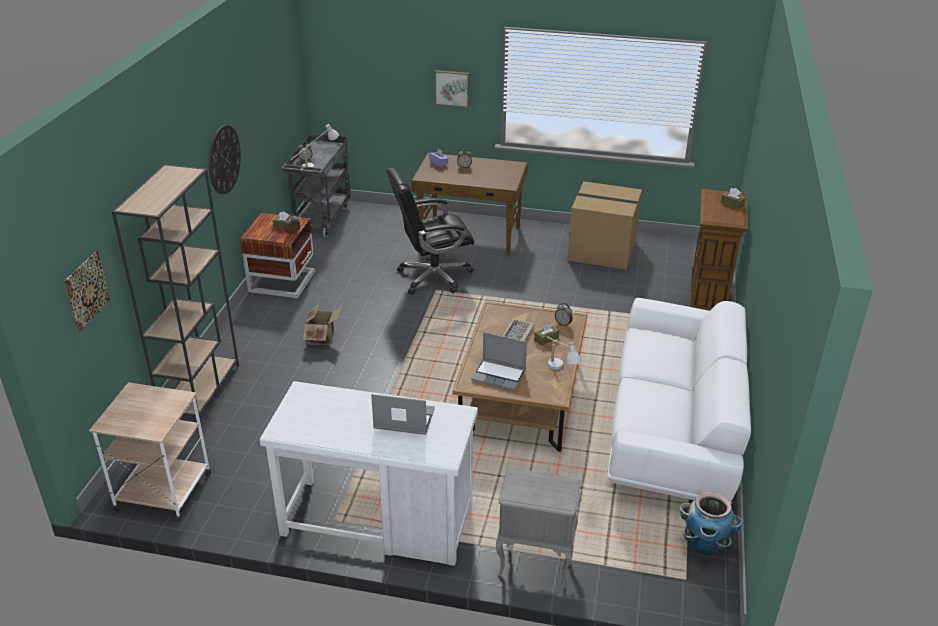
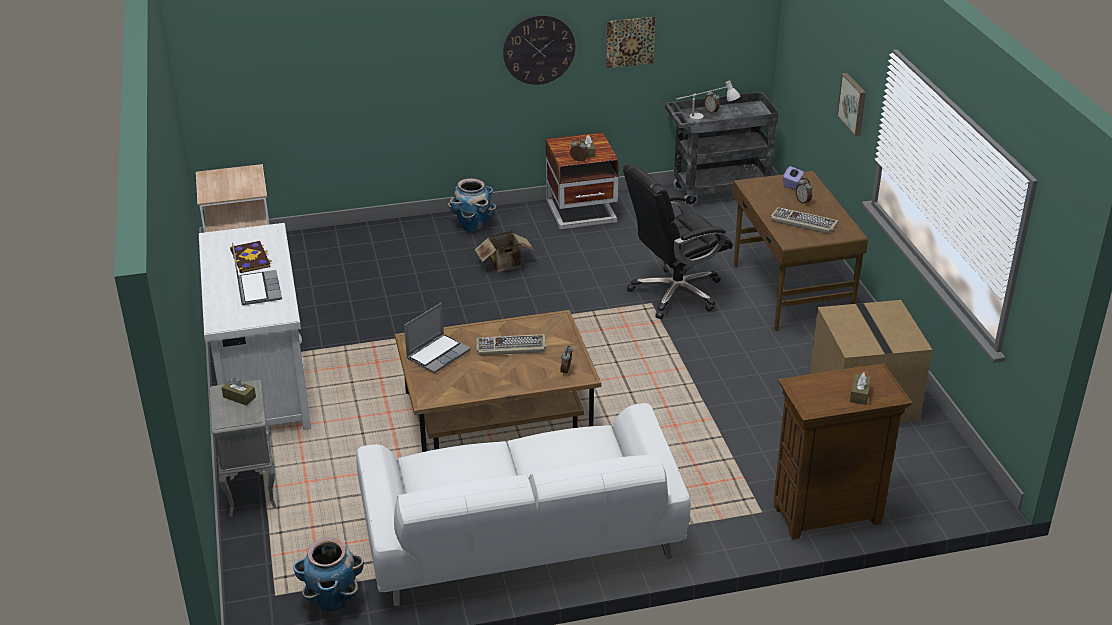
camera: 65 degrees right, 0 degrees up
(87, 290) = (261, 72): picture -> picture (630, 42)
(200, 390) = (380, 233): bookcase -> none
(245, 337) = (472, 226): none -> planter
(343, 413) = (251, 258): none -> book
(433, 277) = (675, 294): black office chair -> black office chair turned 75 degrees counterclockwise
(490, 175) = (802, 222): none -> keyboard
(499, 375) = (438, 354): laptop -> laptop turned 135 degrees counterclockwise
(546, 339) = (527, 367): brown tissue box -> brown tissue box (239, 397)
(559, 371) = (473, 390): white table lamp -> none

